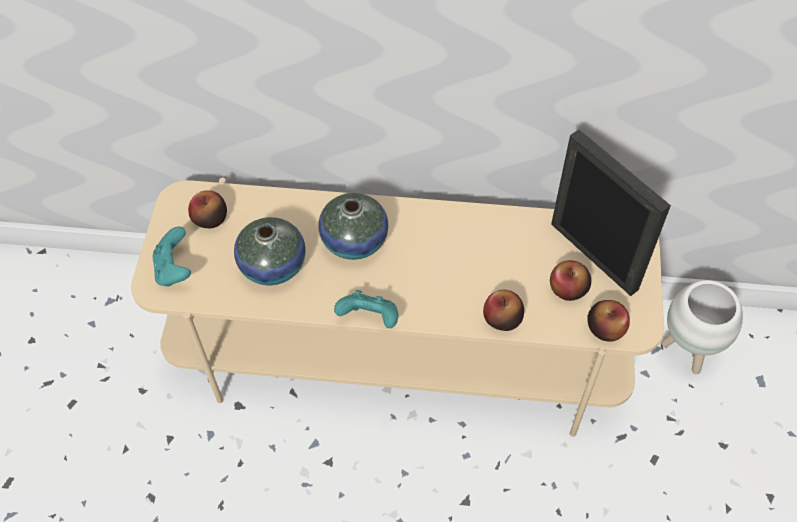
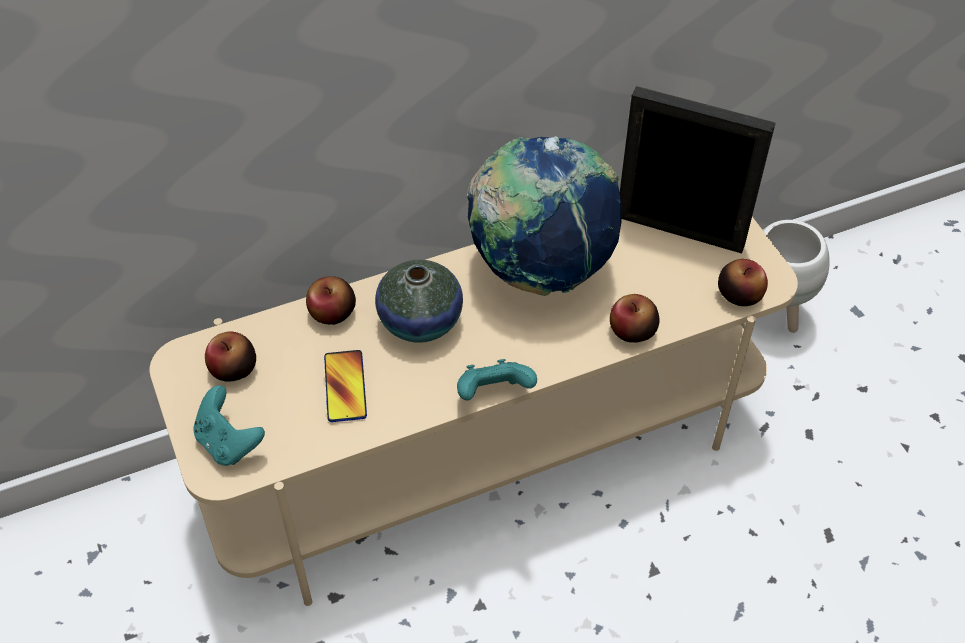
camera: 30 degrees left, 5 degrees down
(273, 265) = (345, 387): vase -> phone
(466, 239) = (540, 268): none -> globe
(568, 289) = (677, 273): apple -> apple (332, 313)

